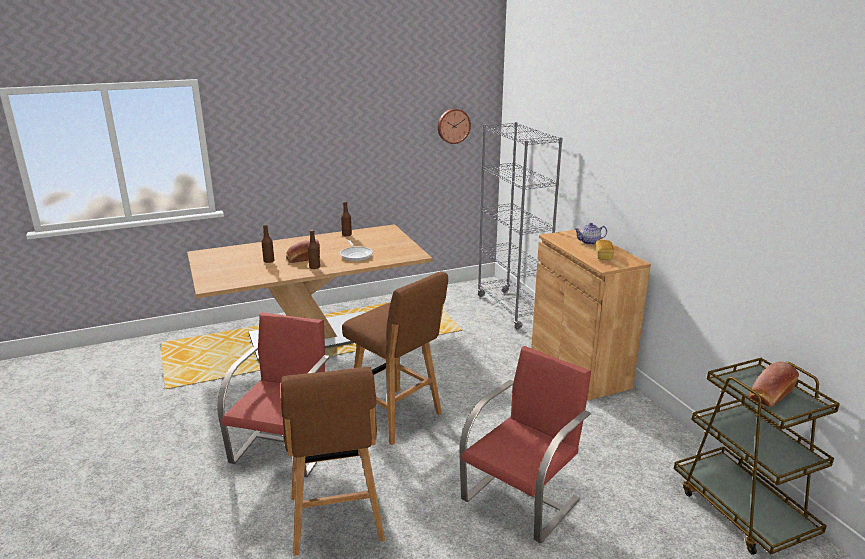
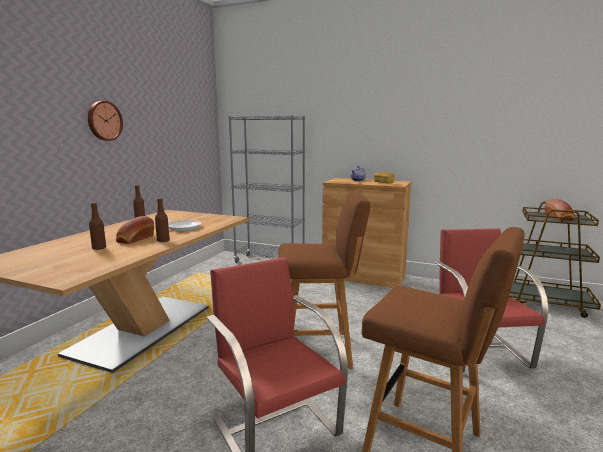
camera: 45 degrees left, 10 degrees down
(453, 126) = (192, 123): wall clock -> wall clock (104, 121)

